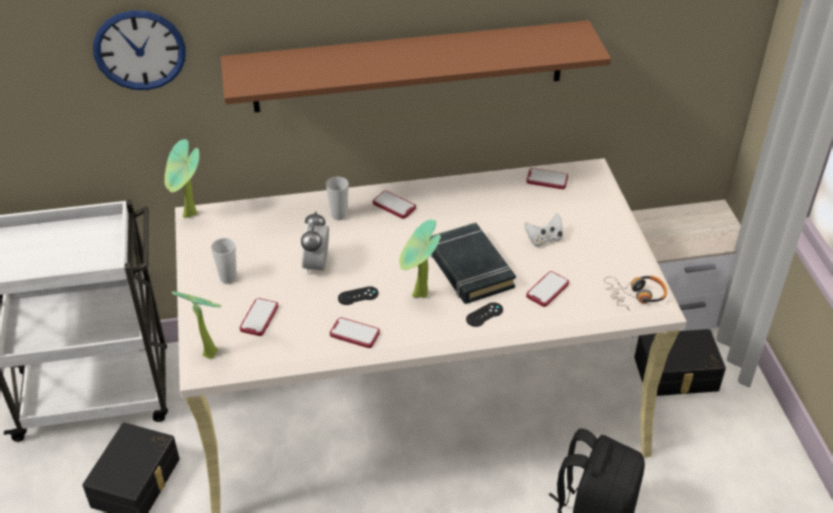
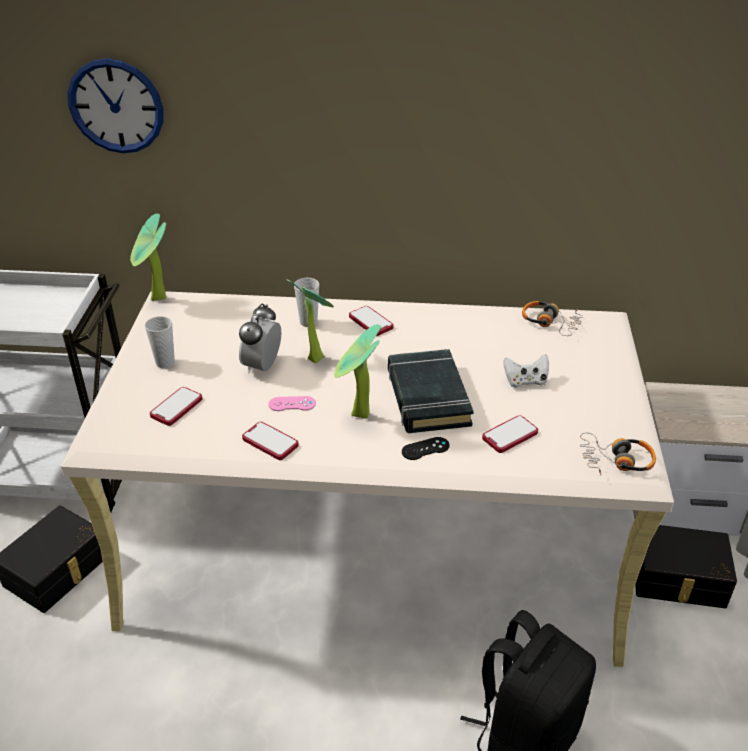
camera: 15 degrees right, 5 degrees down
(209, 351) = (108, 431): potted plant -> potted plant (315, 356)
(358, 296) = (292, 404): black game controller -> pink game controller
(409, 66) = (405, 167): brown shelf -> none
(547, 180) = (550, 323): phone -> headphones

